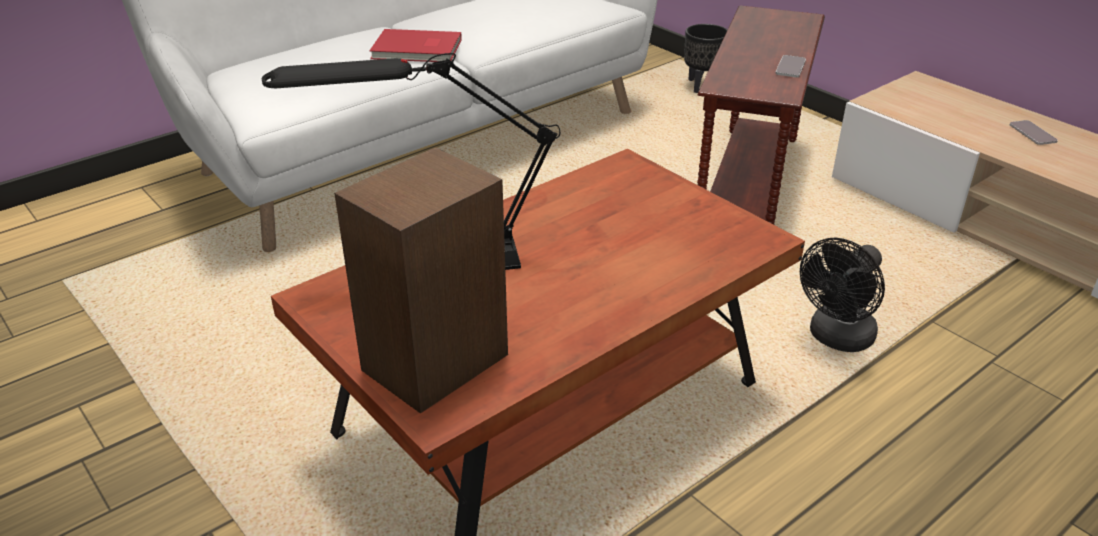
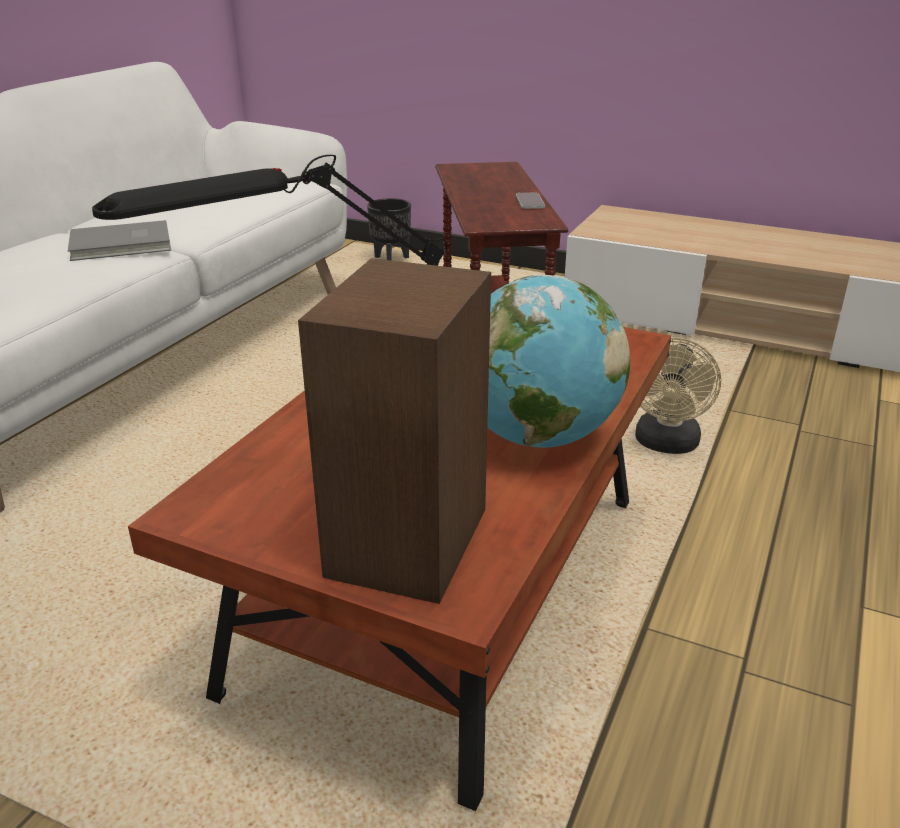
camera: 25 degrees left, 5 degrees down
(417, 50) = (122, 245): red book -> grey book
(598, 306) = (536, 437): none -> globe
(836, 339) = (666, 445): black fan -> beige fan
(1032, 133) = (732, 234): phone -> none

